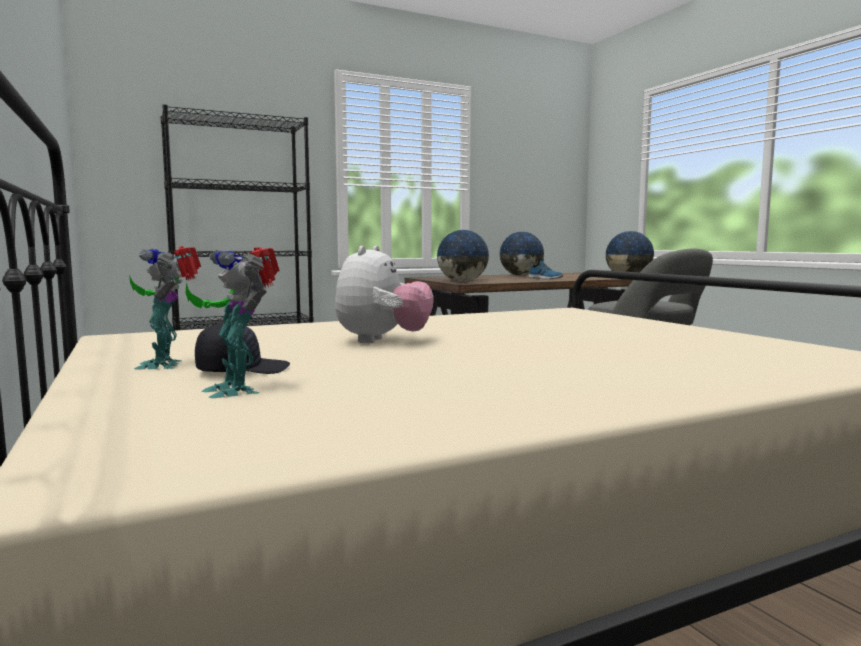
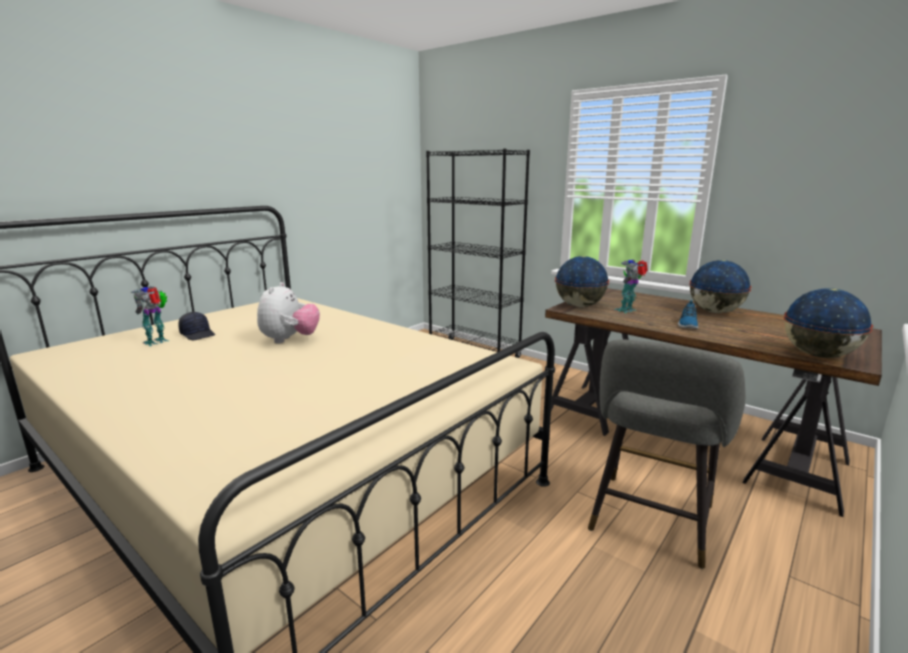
camera: 65 degrees right, 10 degrees up
(166, 364) = (213, 322): toy robot -> toy robot (627, 310)
(382, 341) = (290, 340): plush toy -> plush toy turned 75 degrees counterclockwise

